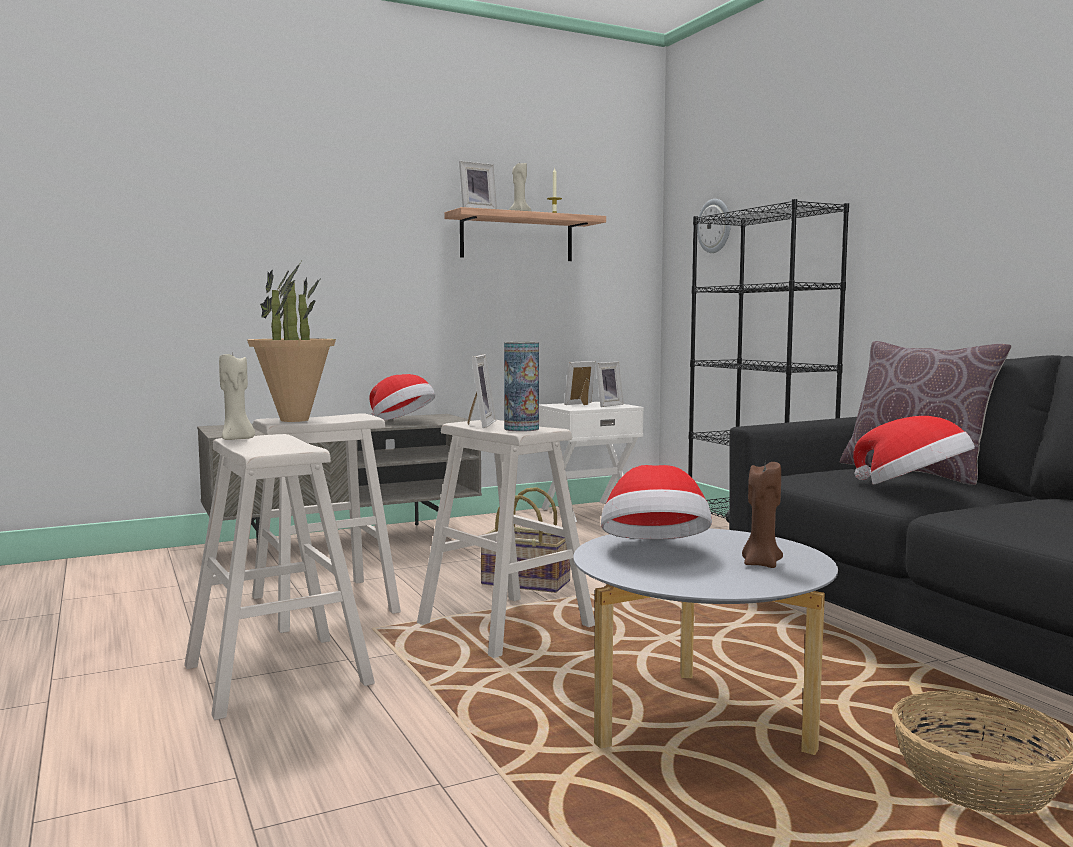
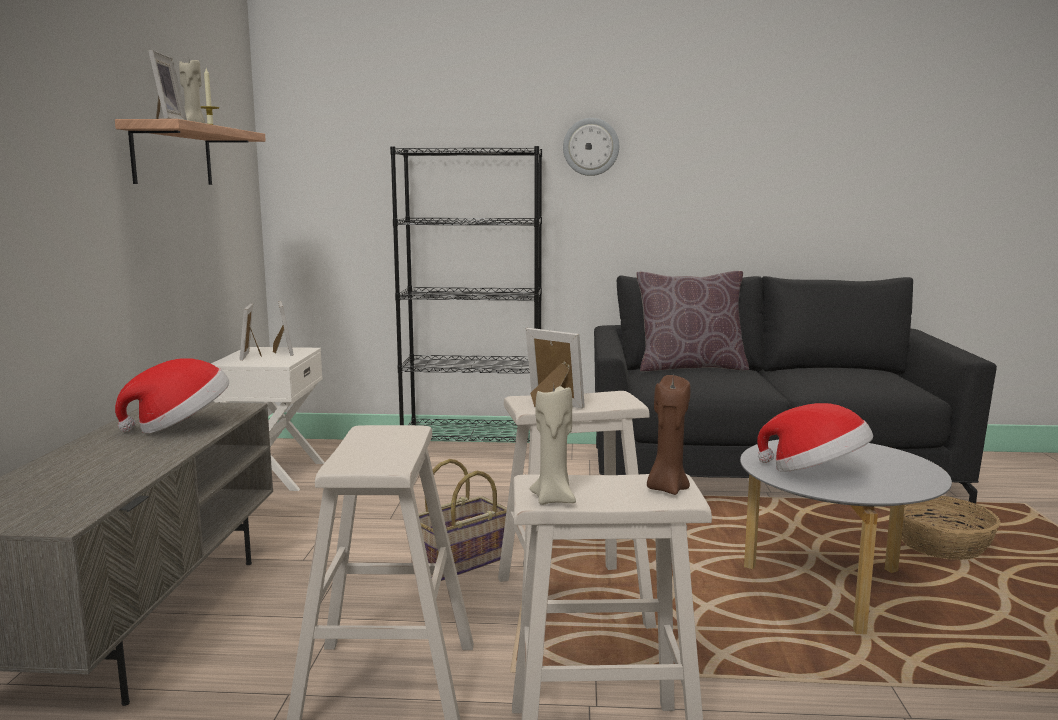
camera: 60 degrees left, 5 degrees up
(294, 420) = (378, 458): potted plant -> none
(521, 429) = (609, 400): vase -> none
(714, 226) = (352, 150): wall clock -> wall clock (591, 147)
(761, 564) = (868, 458): brown candle -> brown candle (667, 489)
(914, 488) = (749, 380): hat -> none

